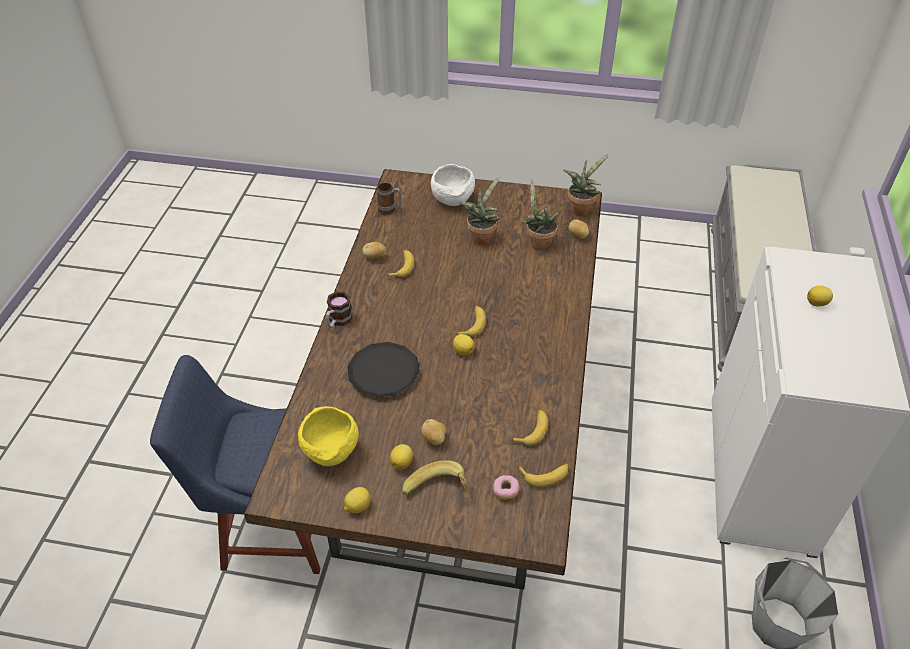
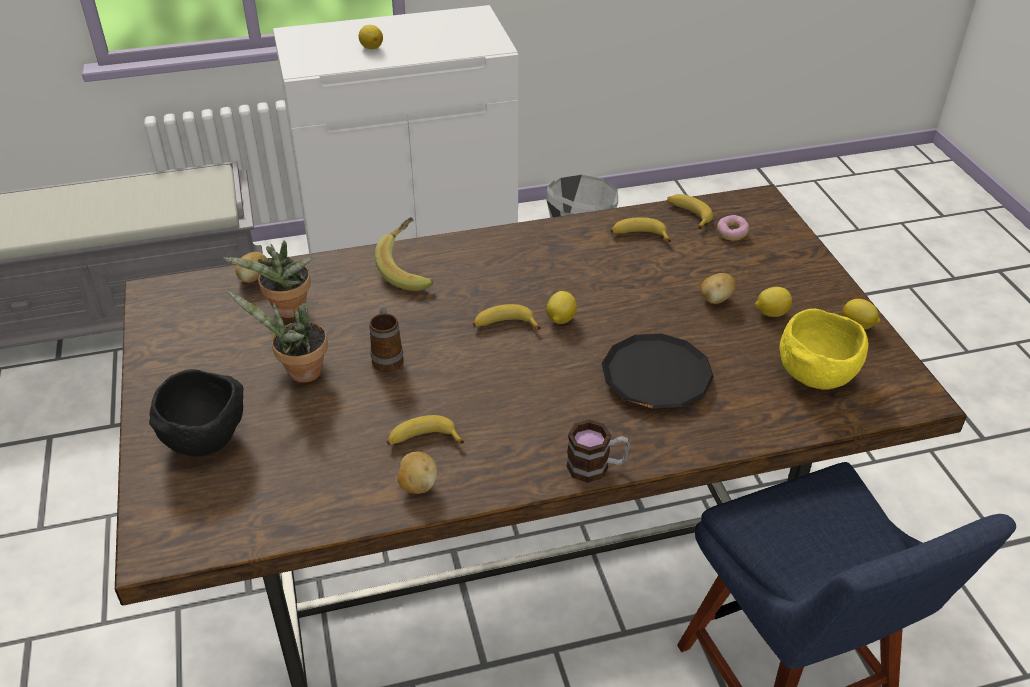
camera: 115 degrees left, 5 degrees down
(390, 211) = (270, 517): mug -> mug (387, 357)
(437, 492) = (779, 276): banana -> banana (410, 269)
(453, 201) = (206, 438): white bowl -> black bowl
(581, 208) = (179, 290): potted plant -> none

